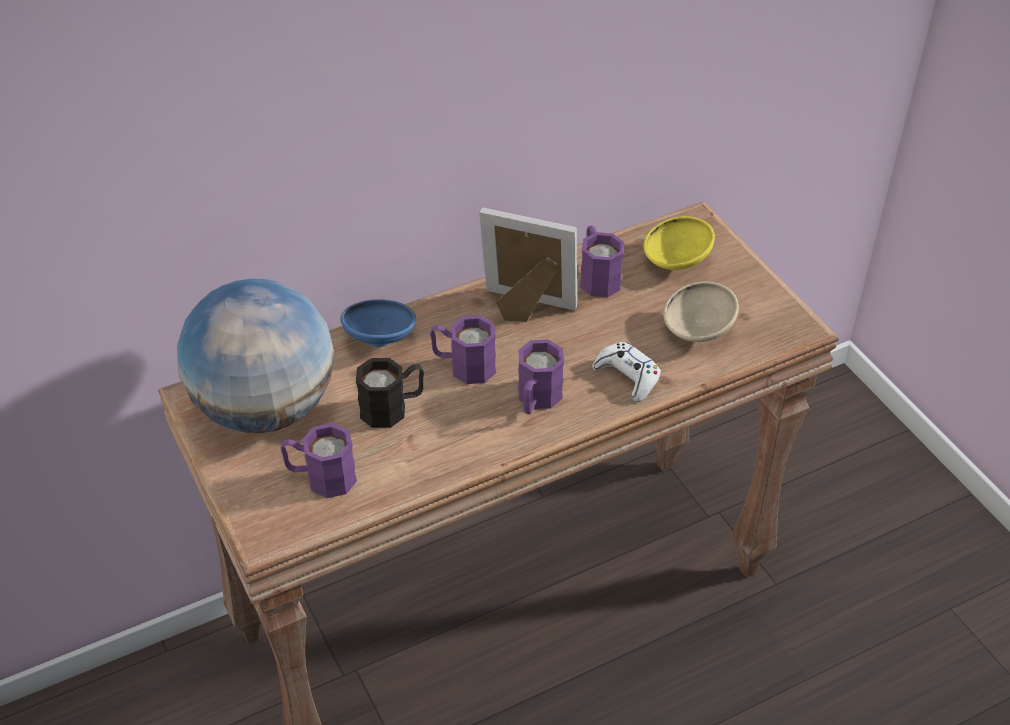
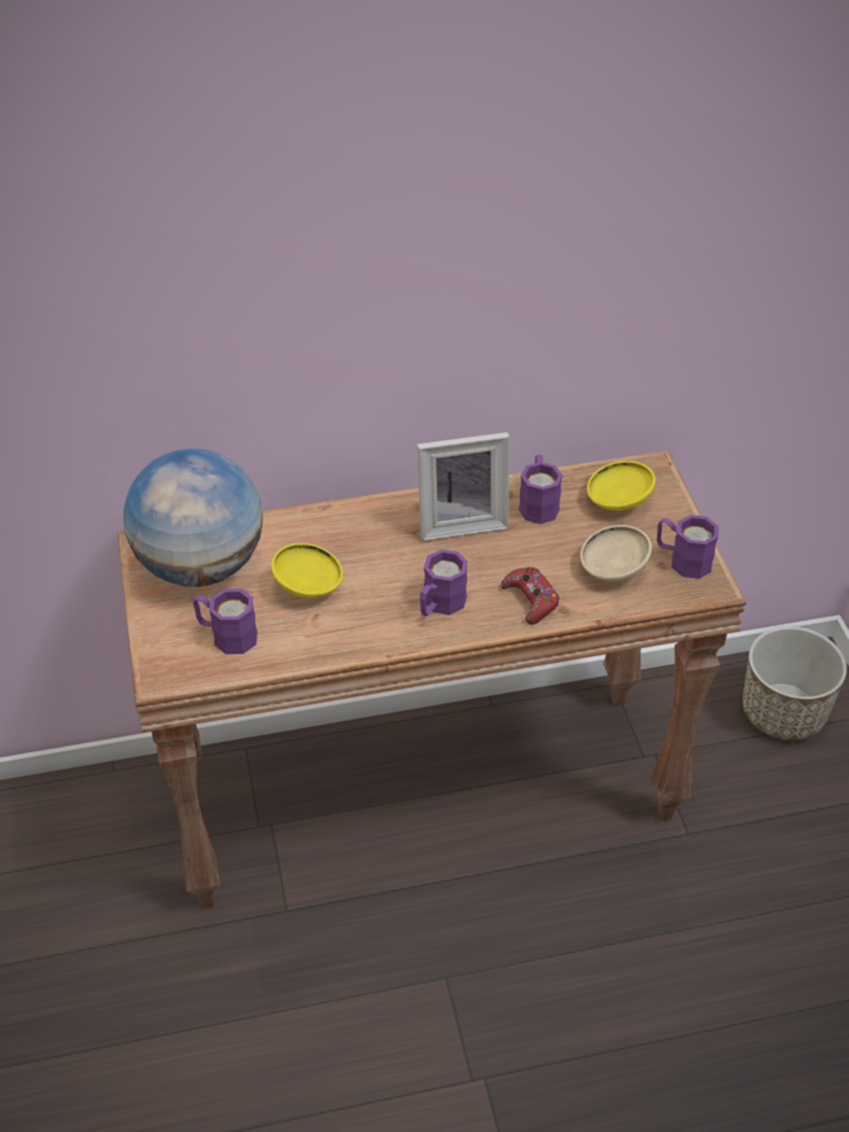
camera: 15 degrees right, 0 degrees up
(380, 337) = (322, 522): blue bowl -> none
(392, 408) = (310, 587): black mug -> yellow bowl
(463, 366) = (386, 562): purple mug -> purple mug (682, 560)
(526, 309) = (461, 522): picture frame -> picture frame turned 135 degrees clockwise
(627, 376) = (530, 600): white game controller -> red game controller
(824, 445) = (783, 713): none -> planter

